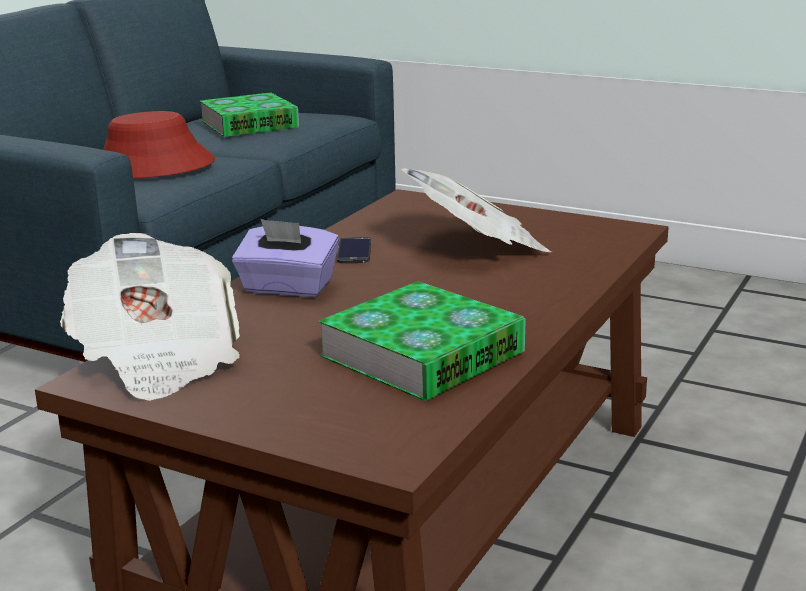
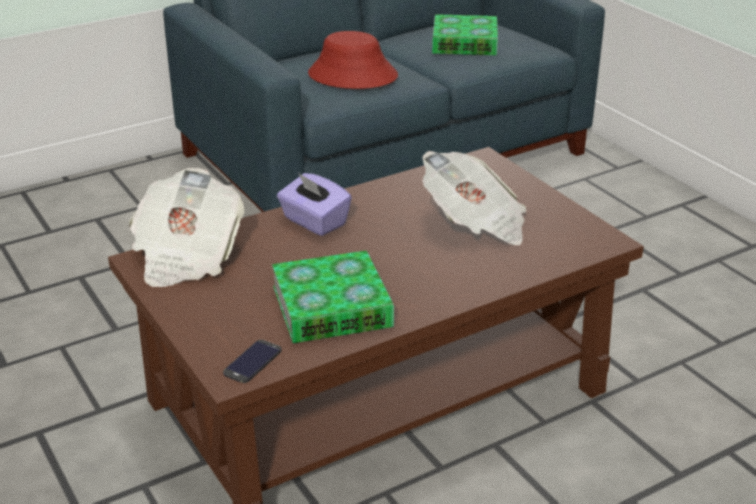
camera: 30 degrees right, 10 degrees up
(354, 251) = (390, 201): phone -> phone (252, 362)

